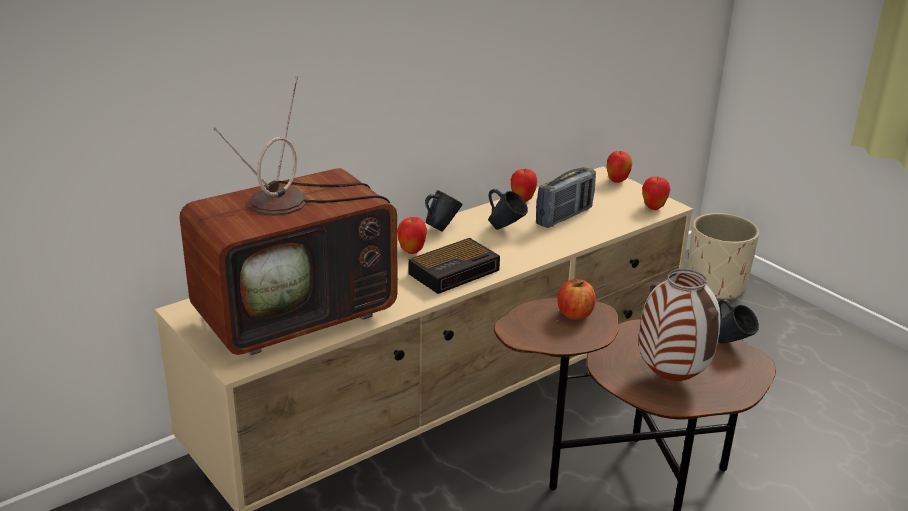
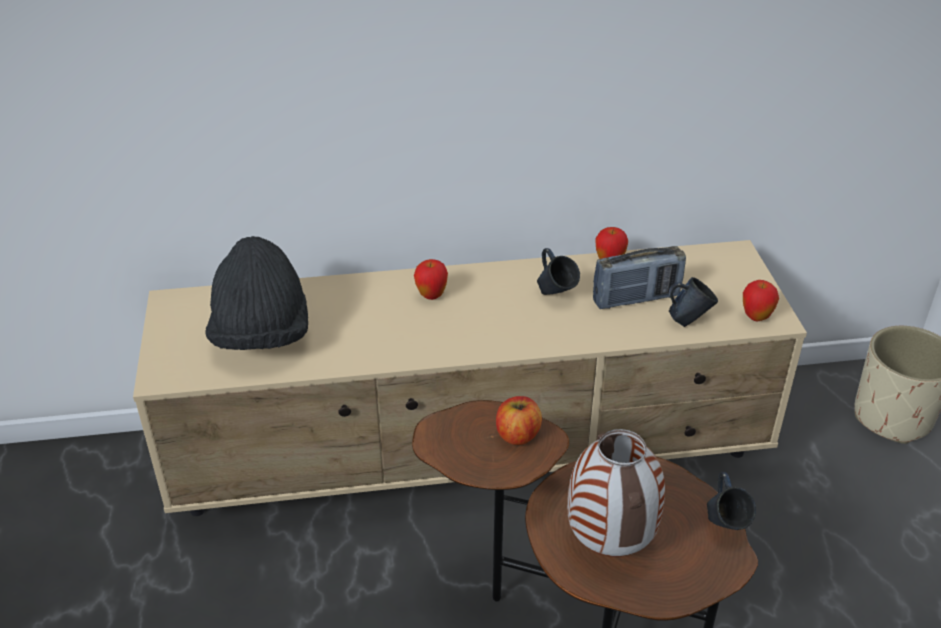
camera: 30 degrees right, 10 degrees up
(298, 312) = (262, 336): television -> black hat
(441, 227) = (488, 274): blue mug -> blue mug (688, 320)
(455, 271) = (452, 335): alarm clock -> none
(617, 181) = (746, 266): apple -> none

